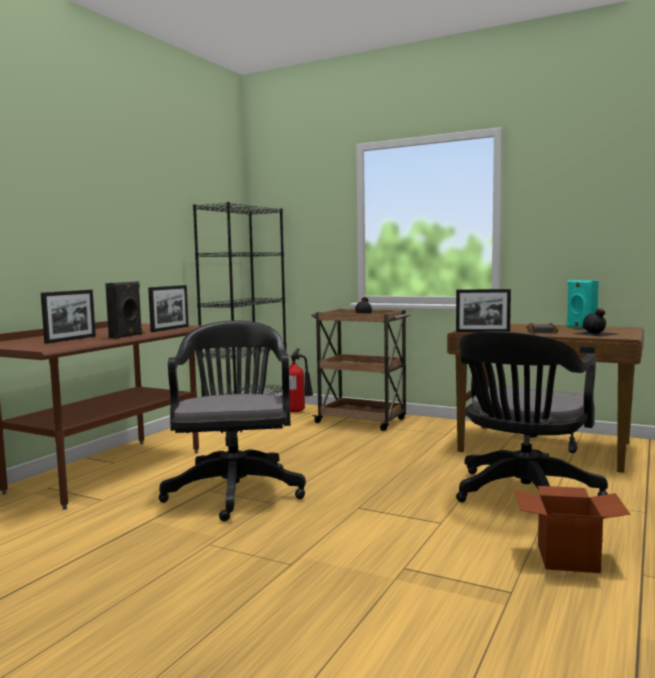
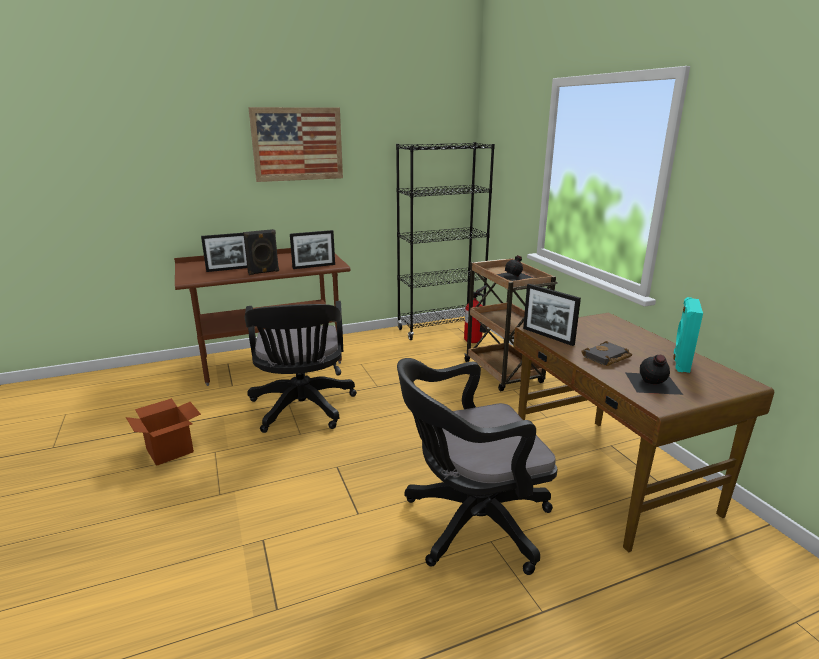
camera: 40 degrees right, 15 degrees up
(103, 195) = (297, 144): none -> picture
(235, 489) = (302, 410): black office chair -> black office chair turned 135 degrees clockwise
(568, 558) = (371, 610): cardboard box -> cardboard box (170, 451)

